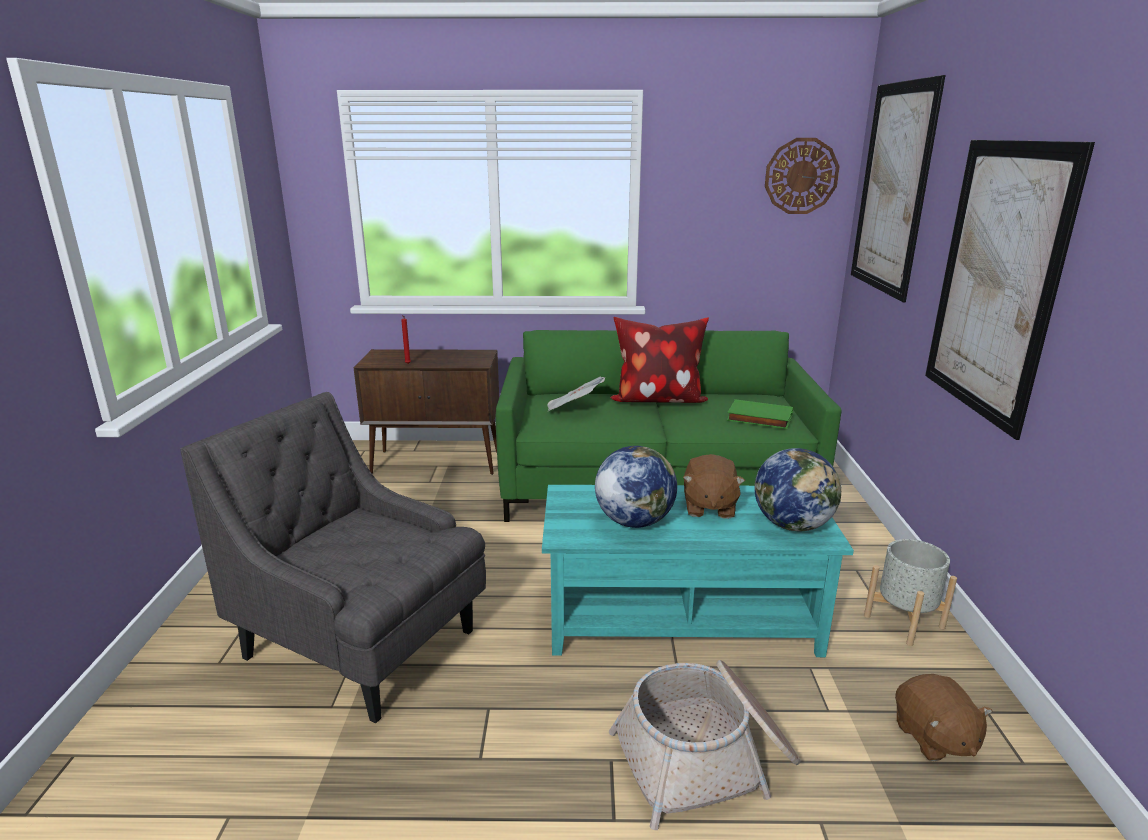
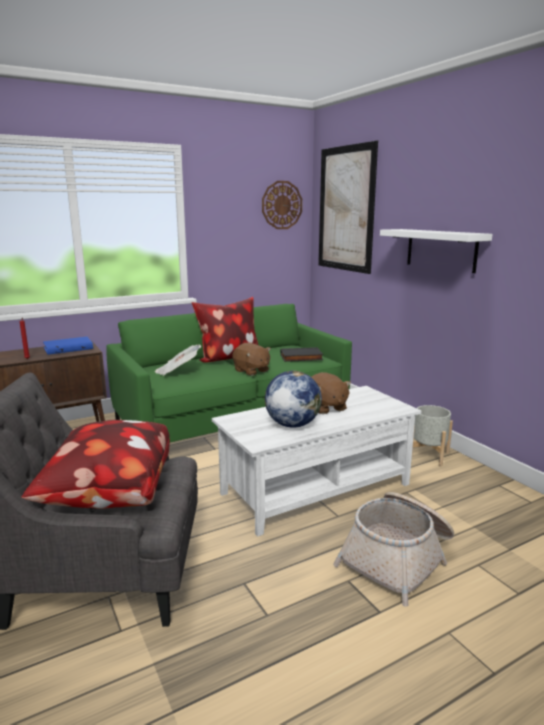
camera: 30 degrees left, 5 degrees down
(347, 554) = (108, 496): none -> pillow
(462, 356) = (68, 348): none -> blue book
(681, 617) = (316, 488): turquoise coffee table -> white coffee table
(758, 418) = (301, 357): green book -> black book
(793, 525) = (379, 406): globe -> none
(933, 738) = (489, 505): brown plush toy -> brown plush toy (251, 371)
(995, 281) = (441, 249): picture -> white shelf

